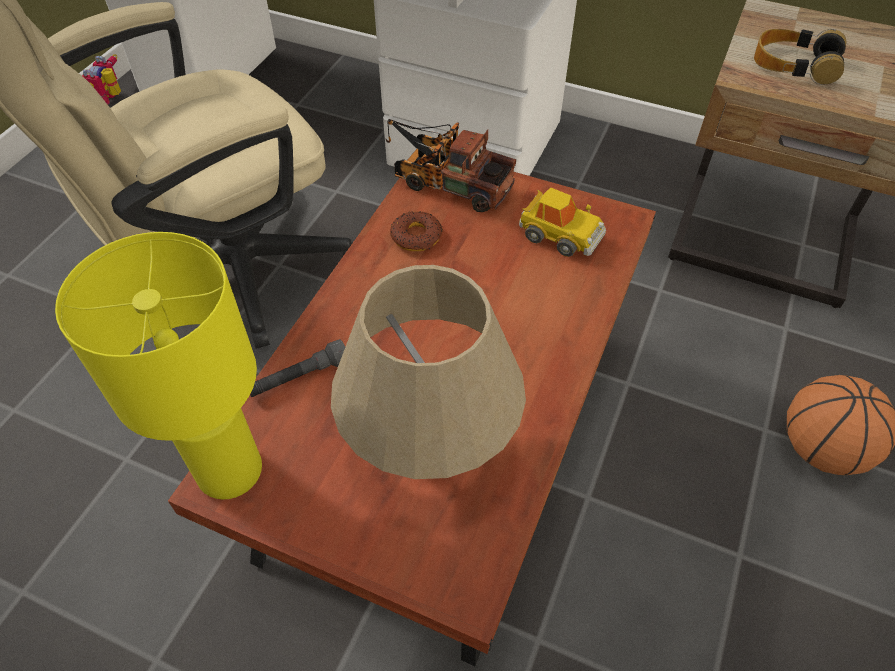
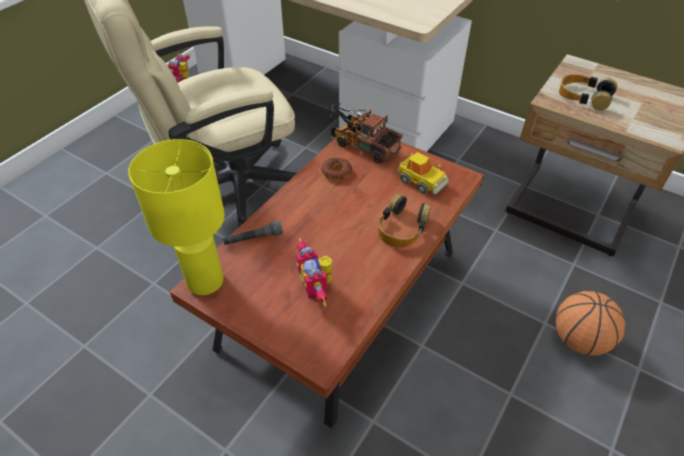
camera: 10 degrees right, 5 degrees down
(430, 452) = (317, 287): beige table lamp -> toy robot
(548, 321) = (402, 227): none -> headphones

